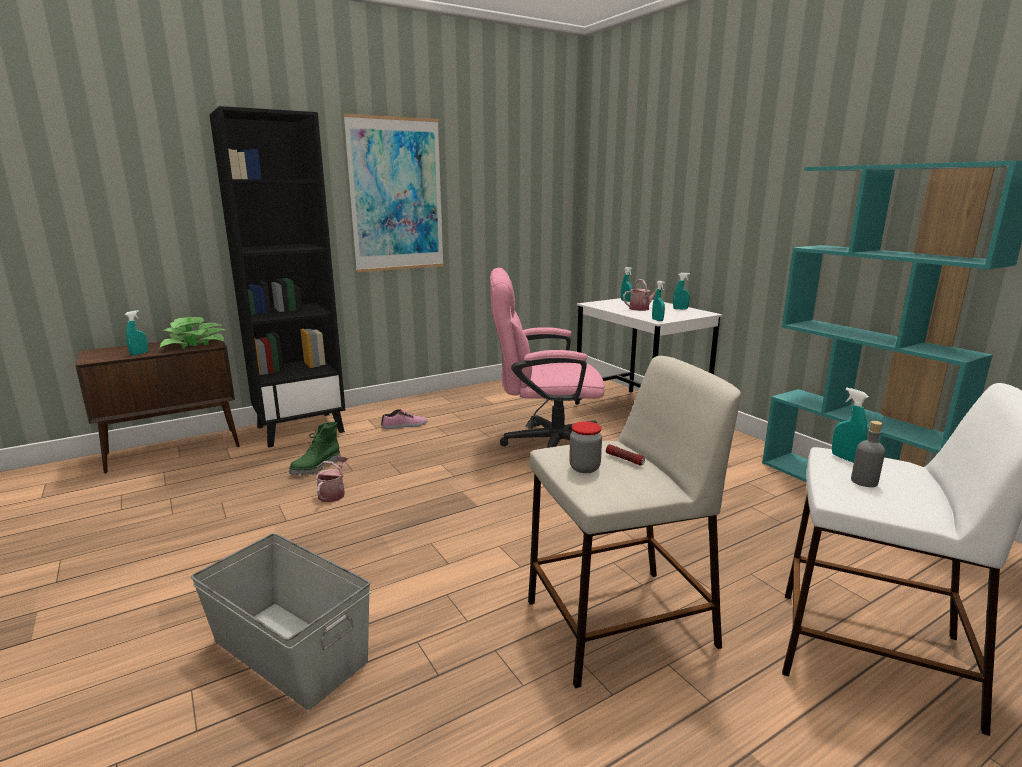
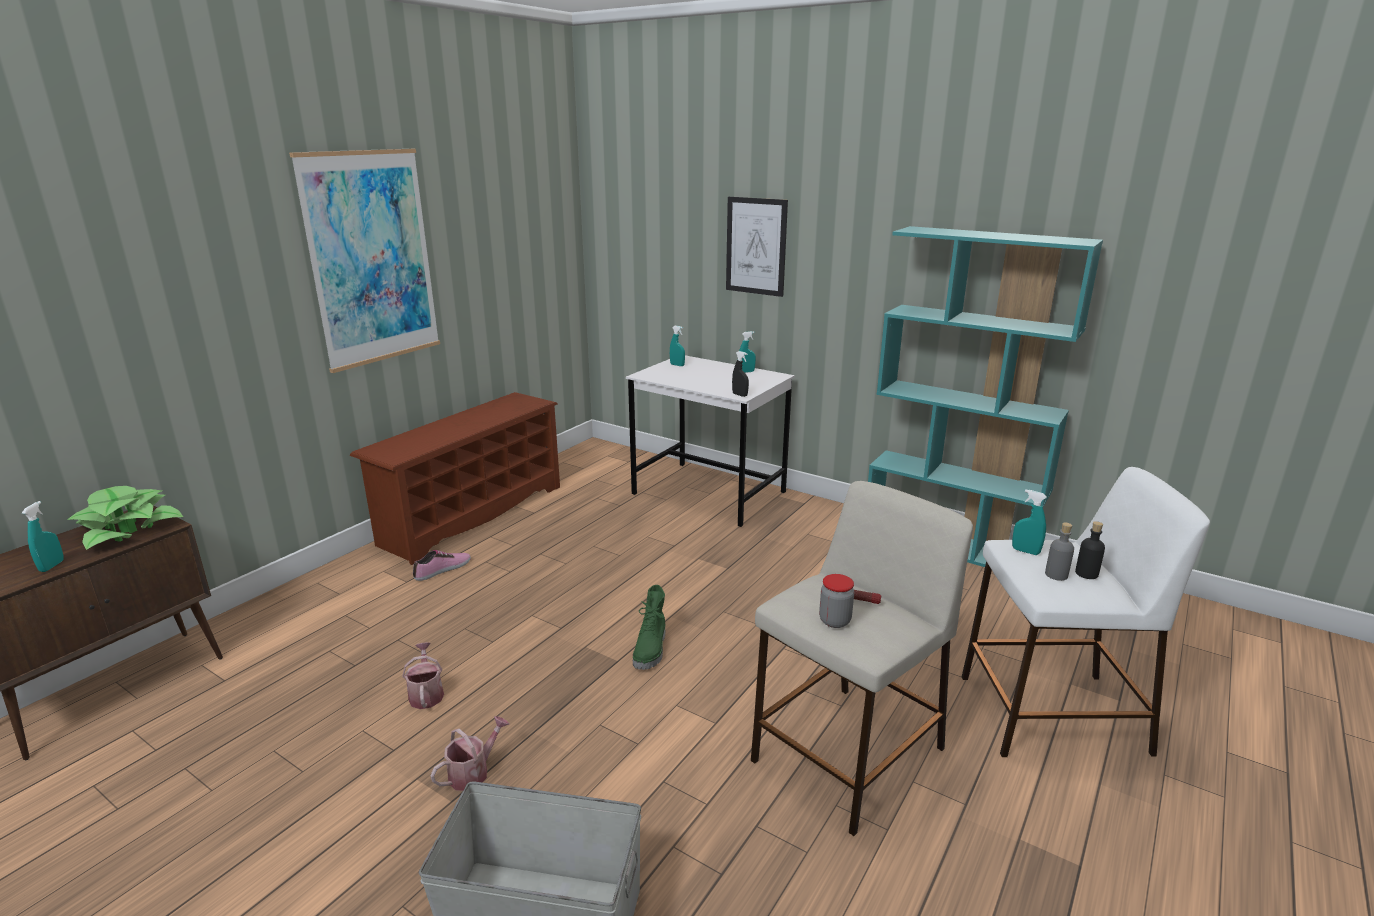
camera: 25 degrees left, 5 degrees up
(301, 429) = (296, 607): black bookcase -> none
(316, 467) = (371, 662): green boot -> green boot (651, 650)
(450, 398) = (472, 514): none -> brown shoe rack
(545, 444) = (635, 558): pink office chair -> none
(641, 308) = (705, 376): watering can -> watering can (473, 772)
(657, 320) = (740, 395): turquoise spray bottle -> black spray bottle
(701, 200) = (756, 246): none -> picture
(905, 487) = (1086, 573): none -> black bottle

